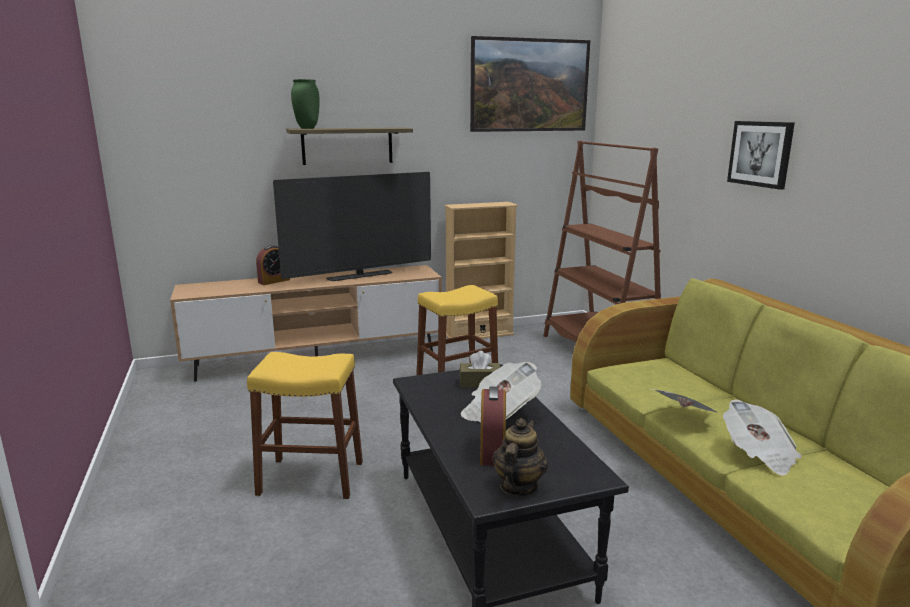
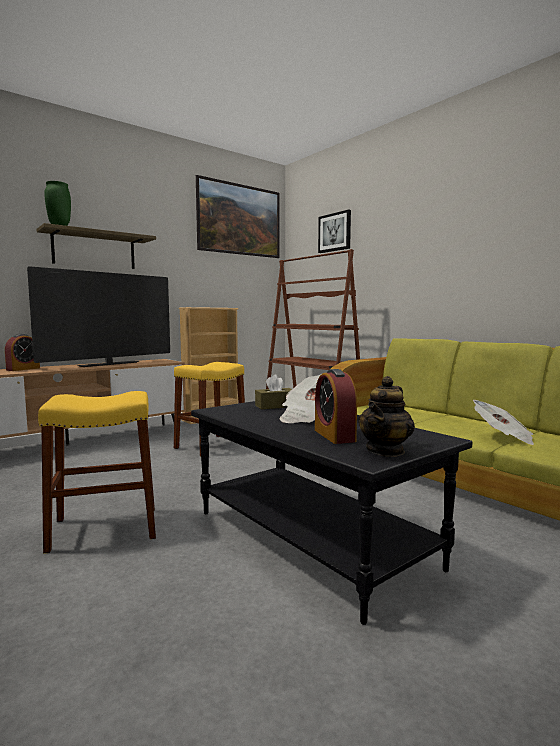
camera: 20 degrees left, 10 degrees down
(518, 486) = (385, 451): teapot -> teapot turned 150 degrees counterclockwise
(684, 417) = (431, 426): newspaper -> none
(761, 153) = (430, 245): picture -> picture (335, 232)

